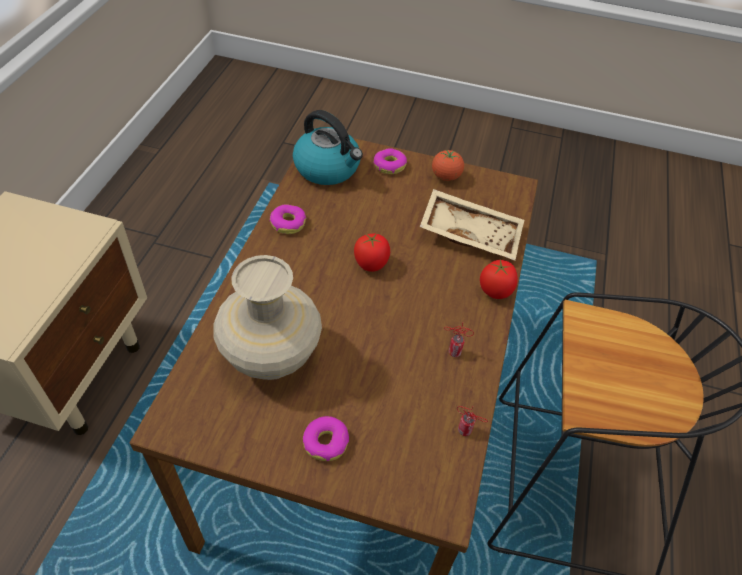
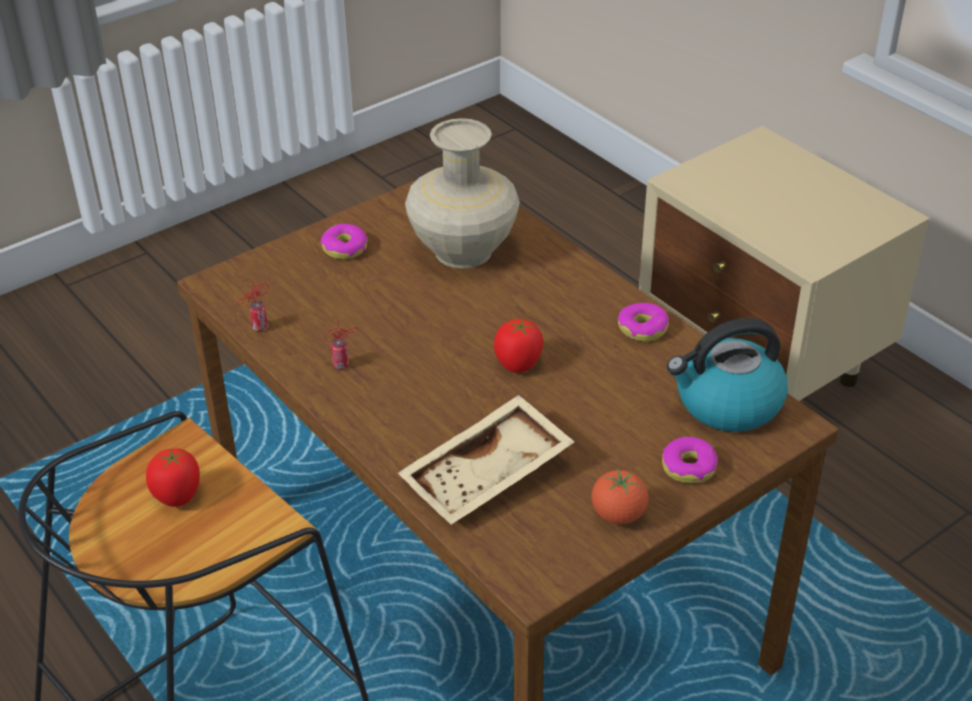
camera: 130 degrees right, 10 degrees down
(495, 290) = (380, 443): tomato -> tomato (177, 496)

